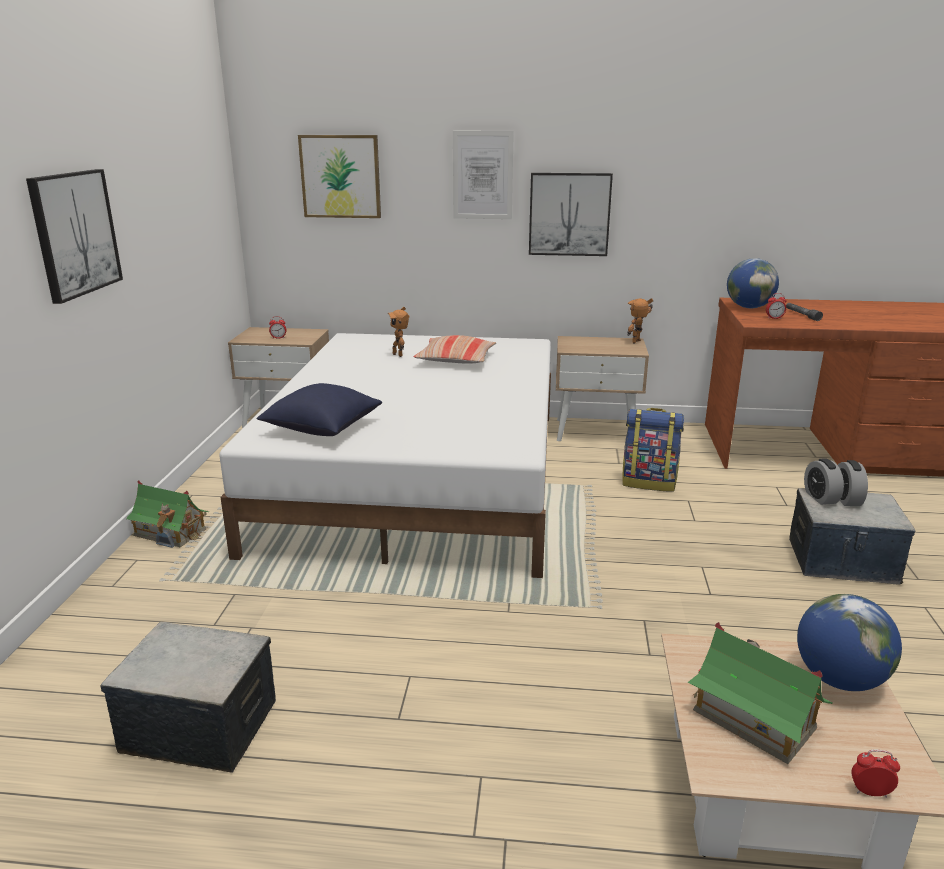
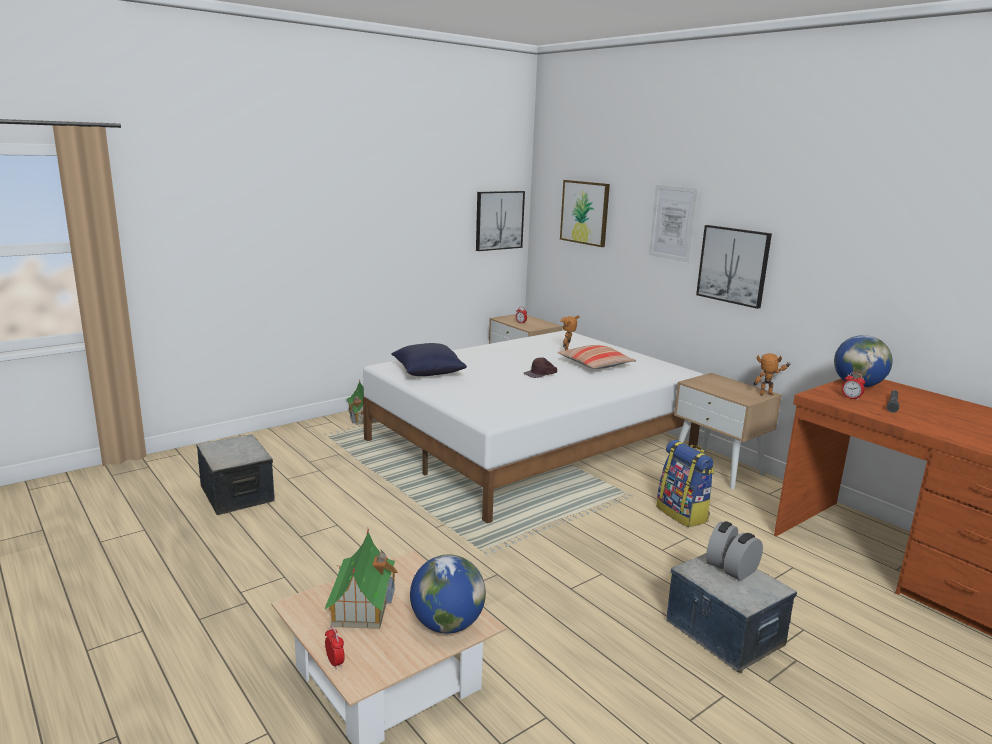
camera: 45 degrees right, 5 degrees down
(75, 233) = (345, 224): picture -> picture (499, 220)
(433, 386) = (540, 373): none -> brown cap

